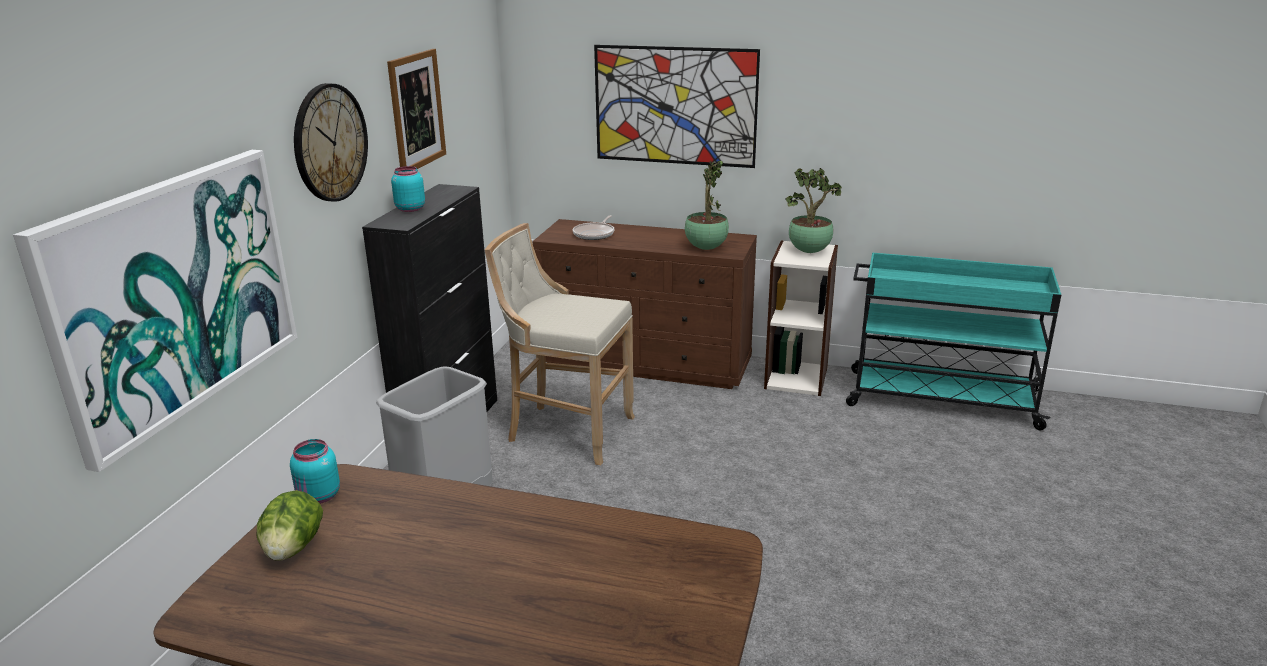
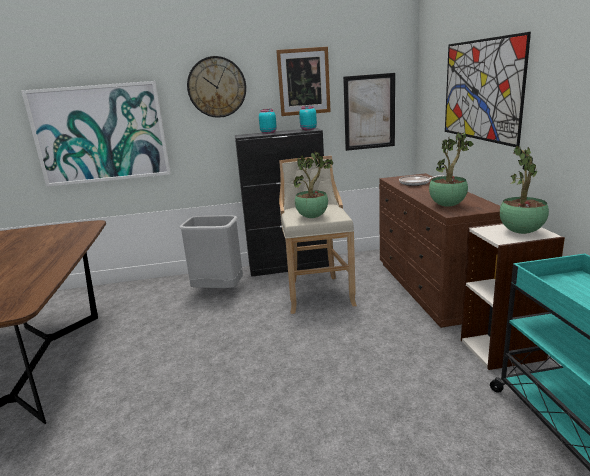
camera: 65 degrees right, 5 degrees down
(293, 549) = (35, 233): lettuce -> none
(318, 497) = (76, 225): turquoise jar -> turquoise jar (308, 129)
(473, 144) = (369, 112): none -> picture
(587, 316) = (313, 217): none -> potted plant

